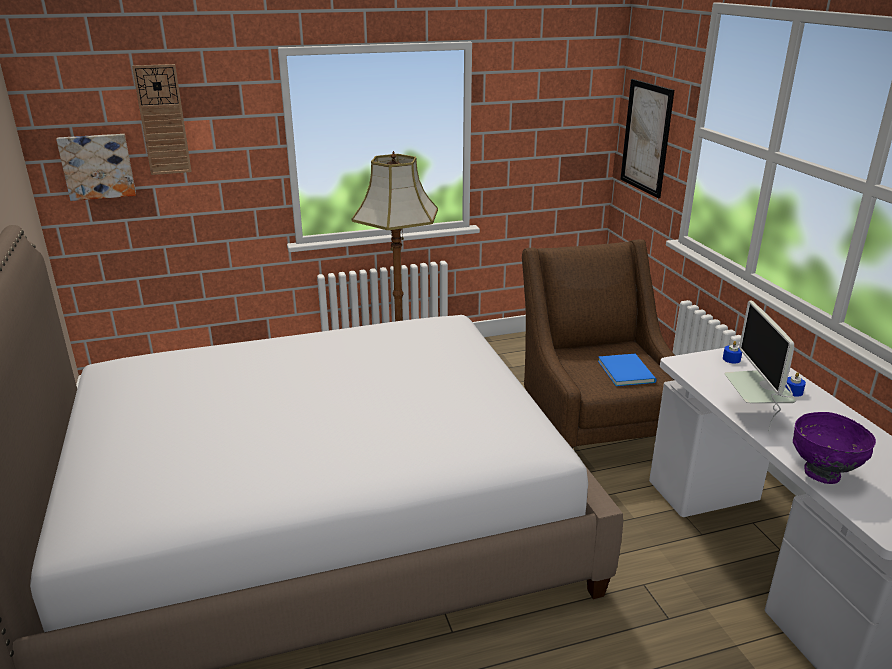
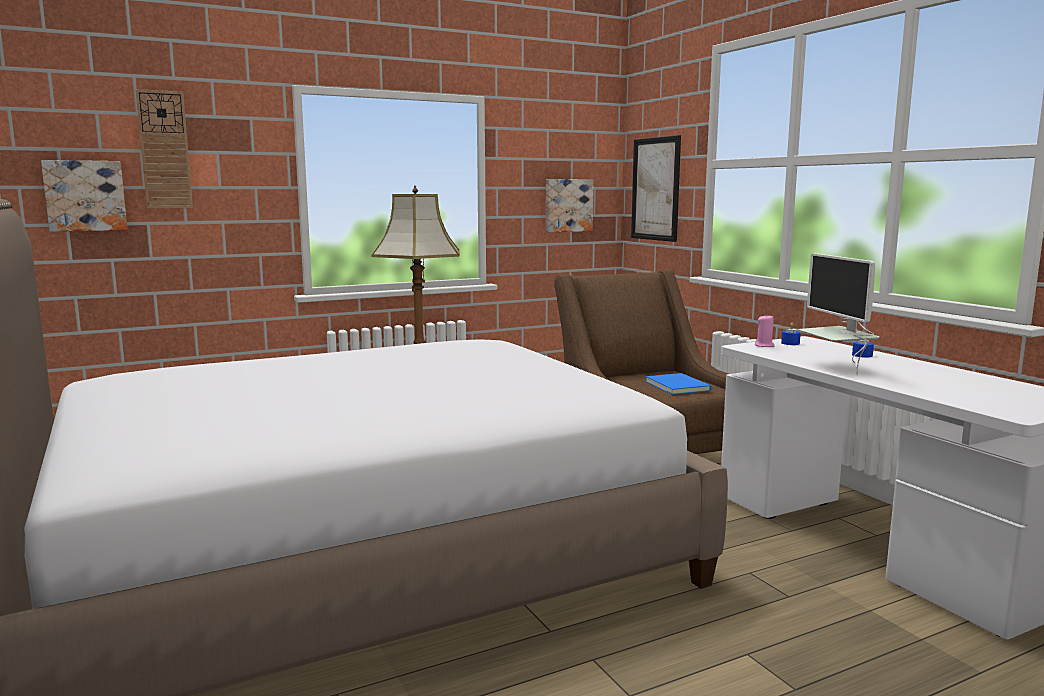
camera: 10 degrees left, 15 degrees down
(557, 146) = (568, 205): none -> picture
(703, 362) = (764, 345): none -> pink candle
(822, 474) = (927, 391): purple bowl -> none

